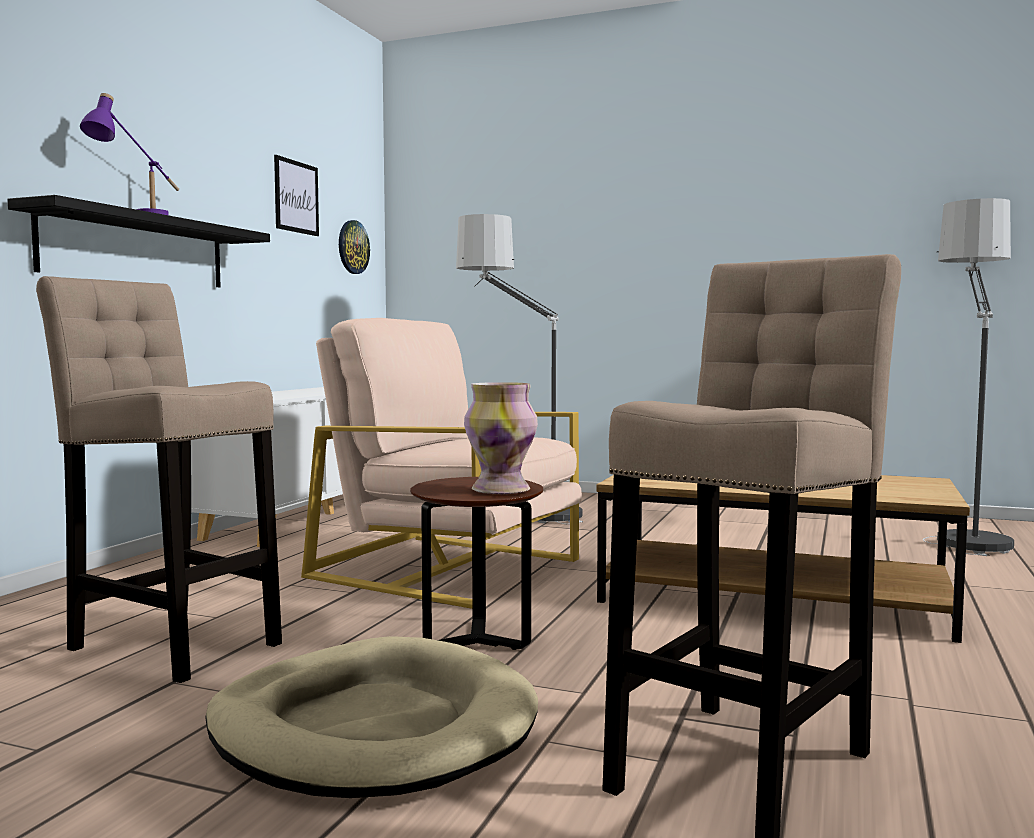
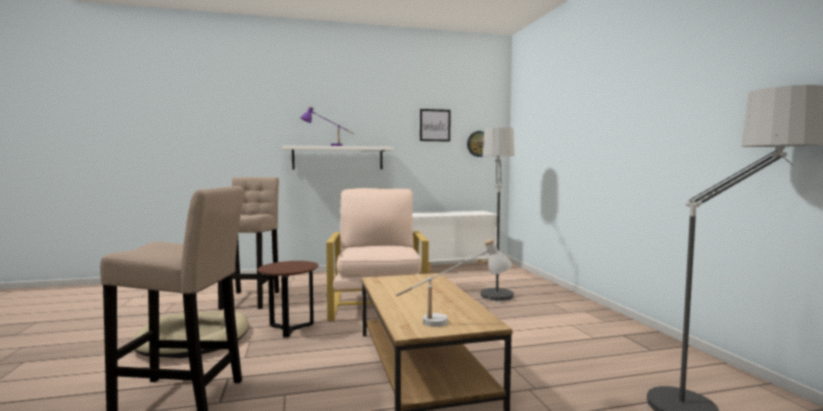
camera: 55 degrees right, 0 degrees up
(137, 250) = (338, 158): black shelf -> white shelf
(500, 490) = (283, 269): vase -> none
(905, 485) = (453, 321): none -> white table lamp

